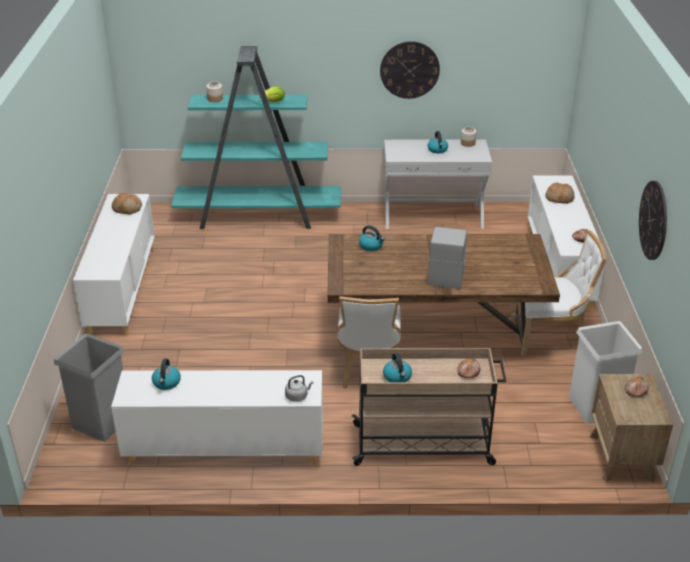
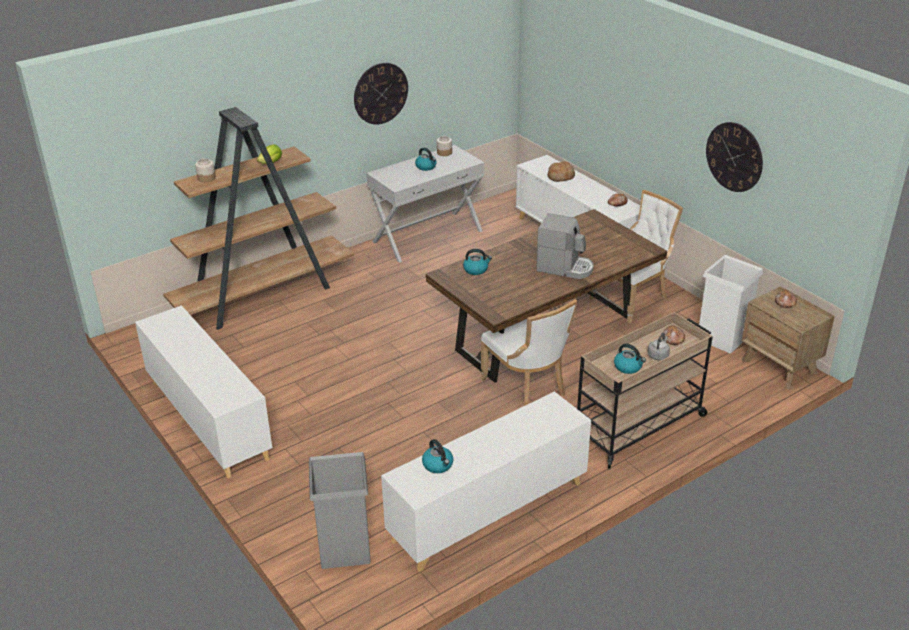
camera: 35 degrees left, 0 degrees up
(127, 209) = (178, 328): bread -> none
(259, 216) = (264, 295): turquoise bookcase -> brown bookcase
(297, 396) = (563, 421): grey kettle -> grey kettle (658, 355)
(446, 273) = (565, 267): coffee machine -> coffee machine turned 135 degrees clockwise

